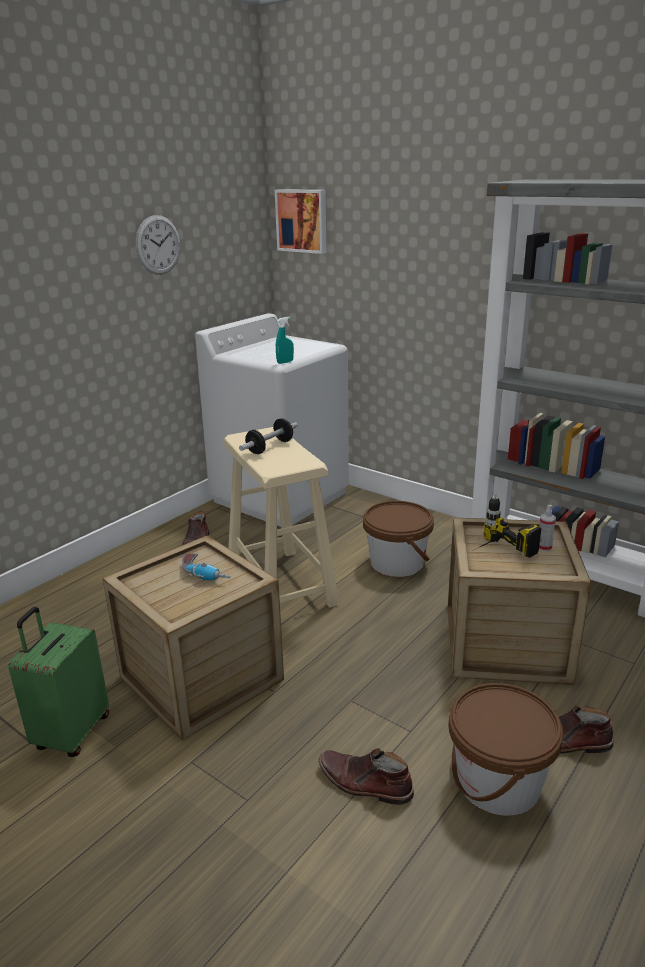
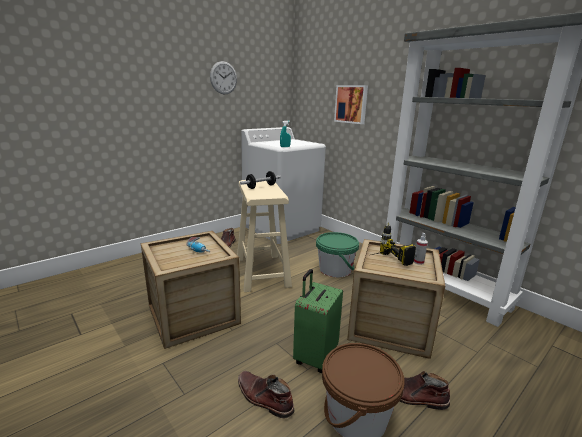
camera: 10 degrees right, 5 degrees down
(71, 733) = (105, 333): green suitcase -> green suitcase (315, 356)
(302, 221) = (309, 75): picture -> picture (351, 104)
(397, 563) = (335, 269): brown bucket -> green bucket

